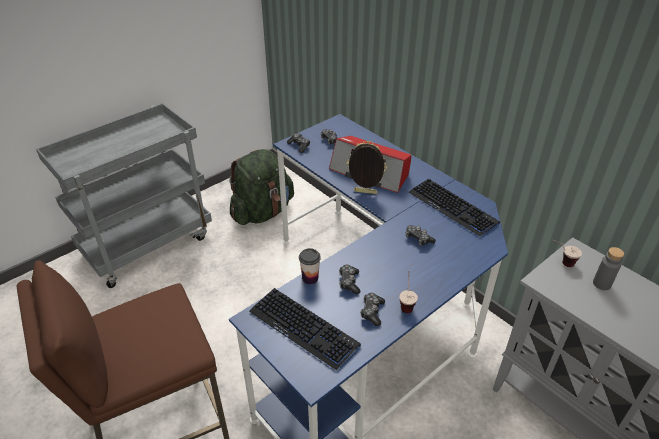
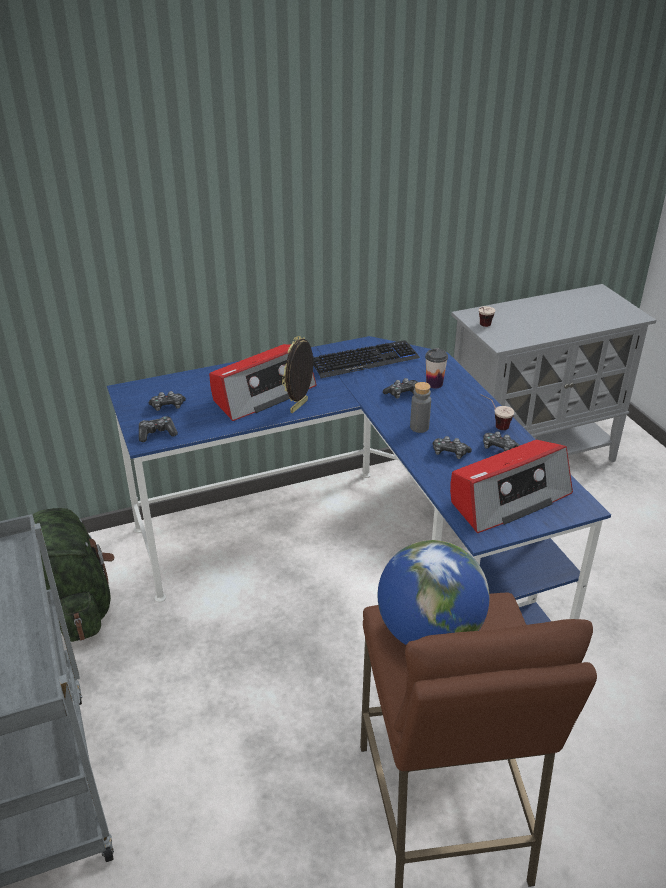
camera: 70 degrees left, 5 degrees down
(153, 316) = (429, 634): none -> globe
(304, 328) = (508, 498): keyboard -> radio
(310, 278) = (432, 478): cup -> cup (434, 384)
(601, 284) = (516, 318): grey bottle -> grey bottle (419, 427)

